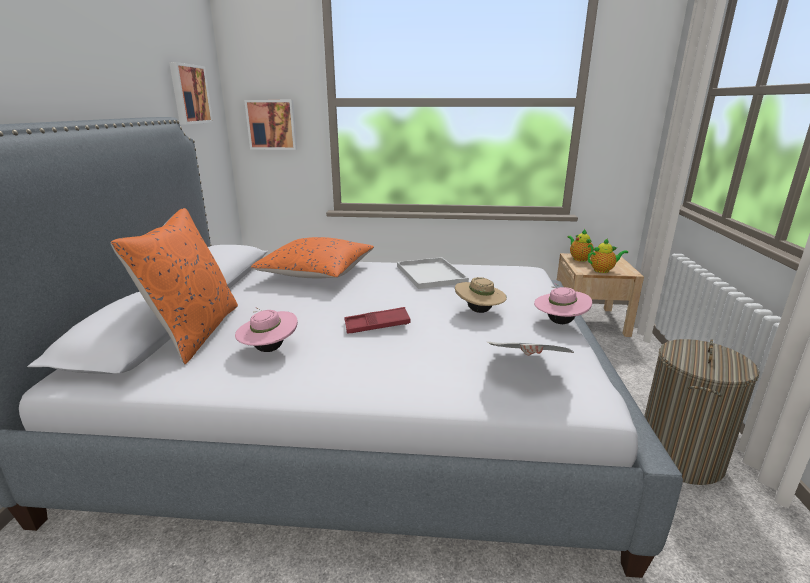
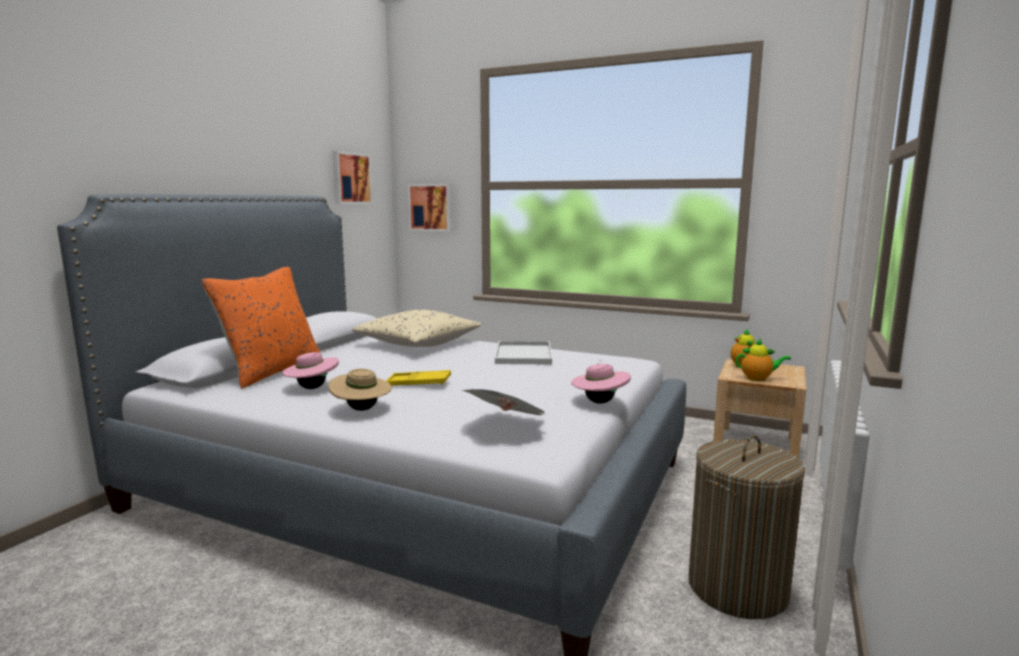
camera: 20 degrees right, 10 degrees down
(317, 272) = (418, 343): orange pillow -> beige pillow
(377, 325) = (418, 383): red tray -> yellow tray
(479, 311) = (529, 385): beige hat -> beige hat (361, 409)

